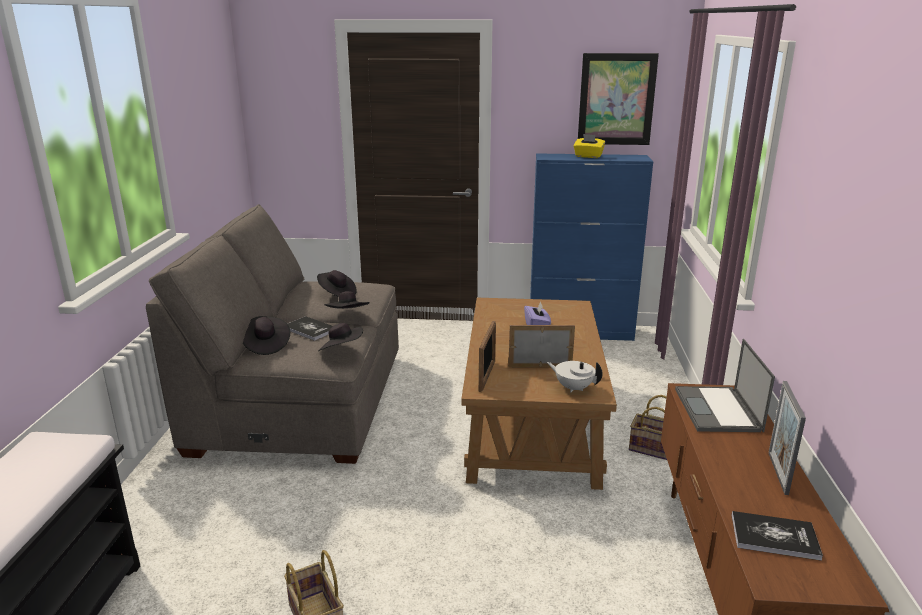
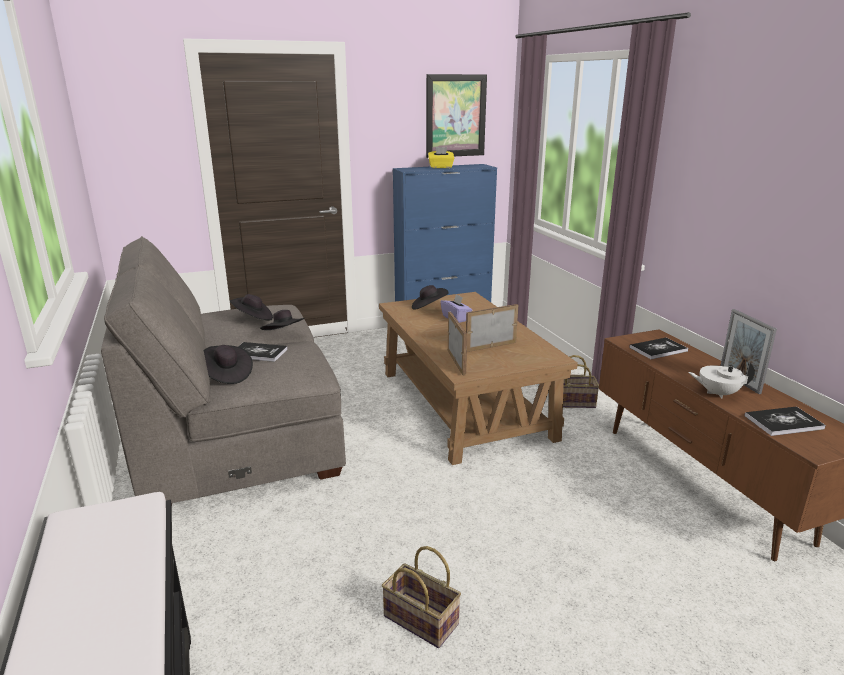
camera: 25 degrees left, 0 degrees up
(341, 350) = (312, 365): black hat -> black hat (429, 307)
(573, 388) = (533, 357): white teapot -> white teapot (717, 393)
(718, 410) = (658, 349): laptop -> book

